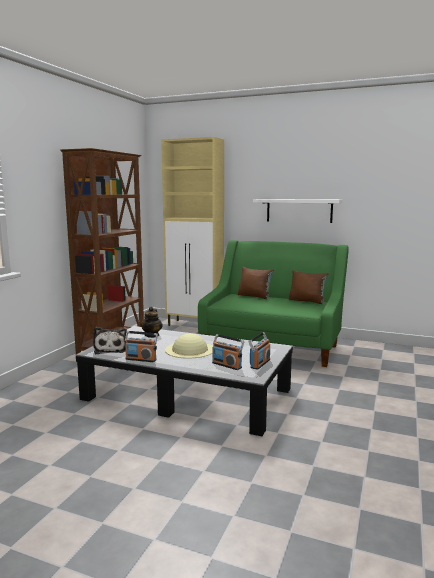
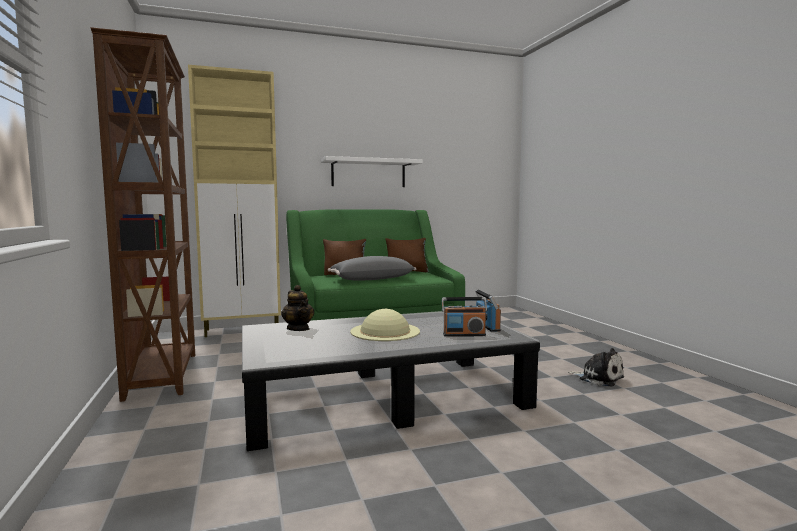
camera: 40 degrees left, 5 degrees down
(111, 349) = (284, 352): plush toy -> plush toy (598, 378)
(141, 359) = (356, 352): radio -> none
(258, 305) = (372, 279): none -> grey pillow

